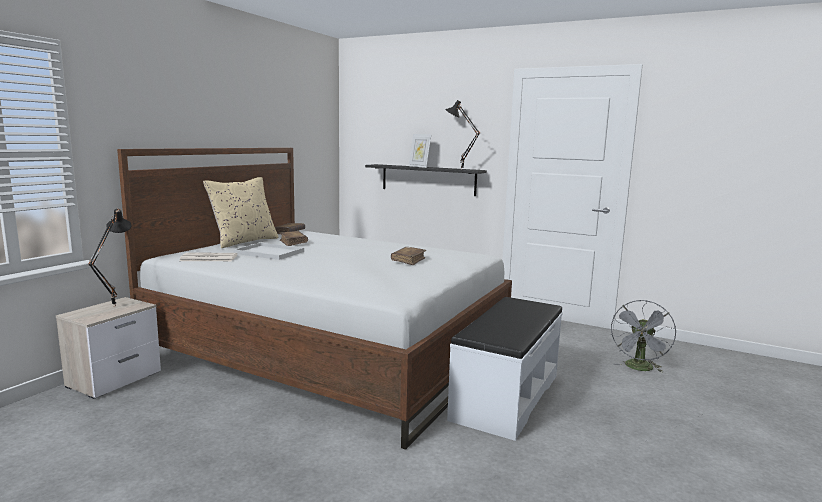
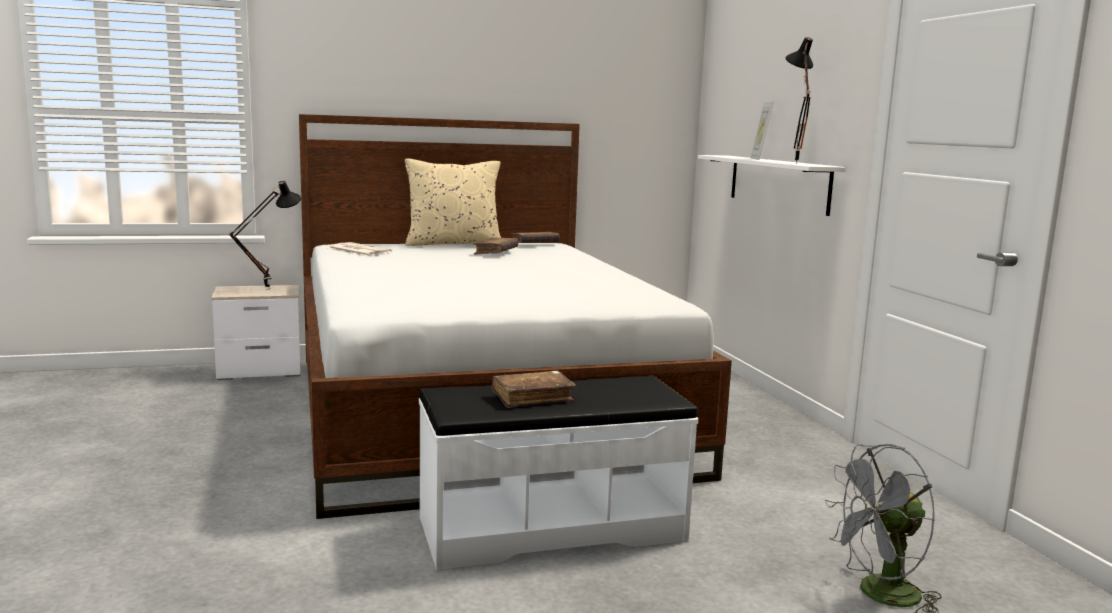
camera: 45 degrees right, 0 degrees up
(268, 252) = (430, 256): white tray -> none
(408, 260) = (541, 288): brown book -> brown book (532, 398)
(428, 179) = (778, 183): black shelf -> white shelf

